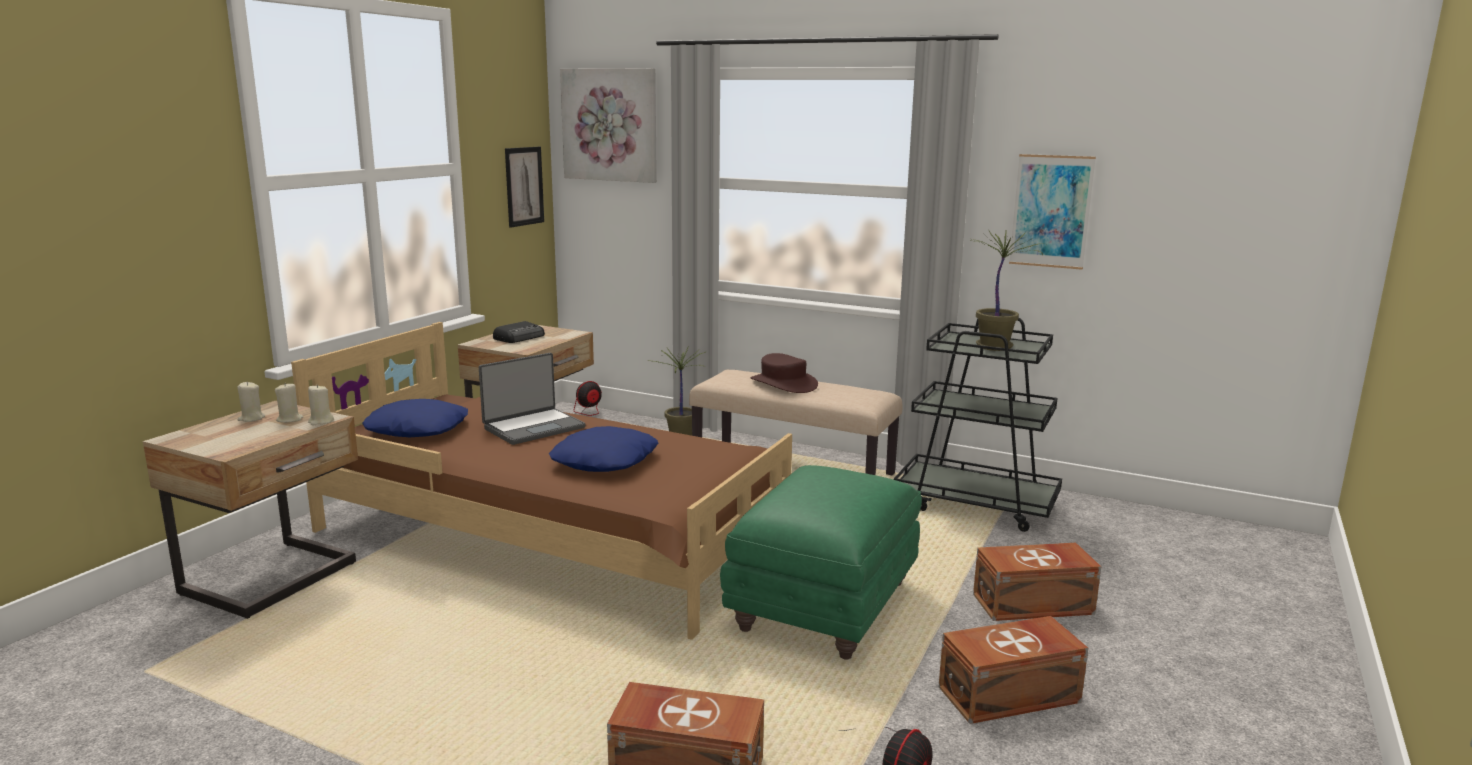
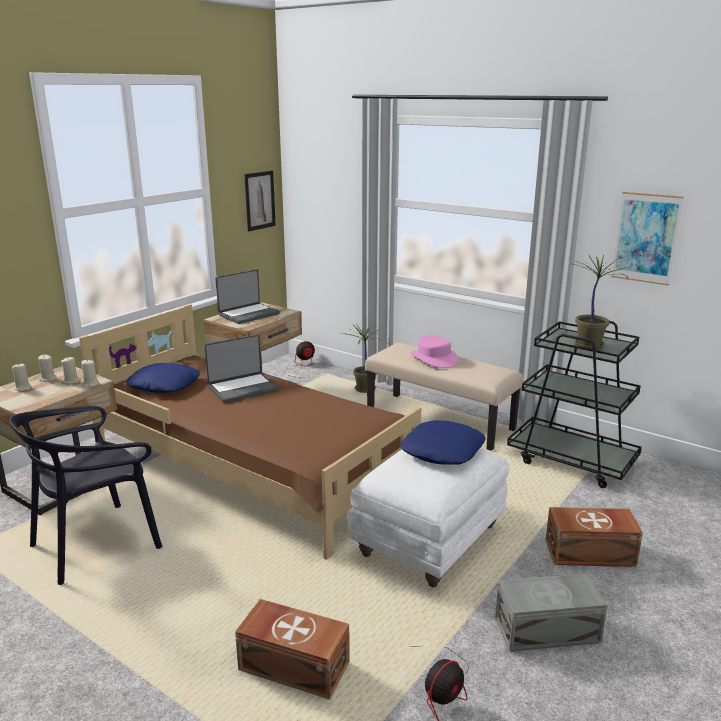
camera: 10 degrees right, 5 degrees up
(216, 430) = (23, 388): none -> beige candle
(346, 647) = (96, 543): none -> black chair
(520, 337) = (248, 314): radio -> laptop
(604, 460) = (282, 420): blue pillow -> blue pillow (442, 450)
(610, 125) = (322, 155): picture -> none
(783, 384) = (433, 358): brown hat -> pink hat
(823, 605) = (429, 539): green ottoman -> white ottoman
(1011, 695) = (548, 630): brown storage box -> grey storage box

